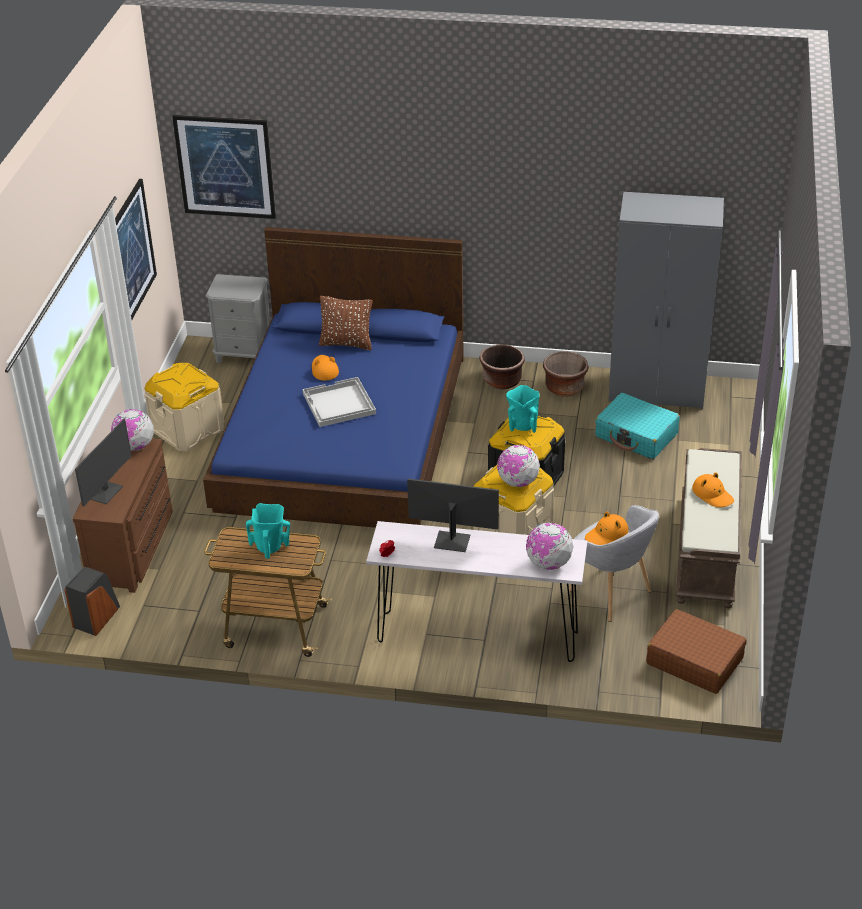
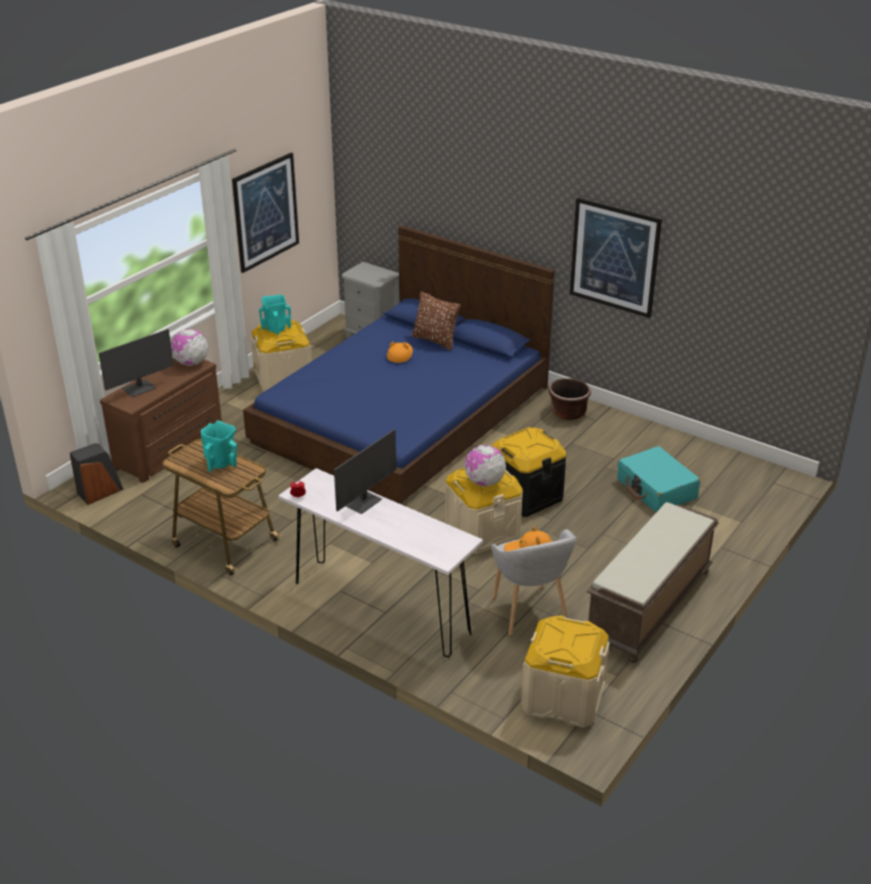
camera: 25 degrees right, 5 degrees down
(225, 166) = (376, 164): picture -> picture (614, 257)
(338, 404) = (389, 382): white tray -> none
(452, 540) = (363, 502): monitor -> monitor turned 90 degrees clockwise
(522, 425) = (527, 439): turquoise vase -> turquoise vase (276, 329)
(548, 563) = (430, 547): globe -> none
(564, 388) = (619, 433): brown planter -> none
(657, 391) = (705, 459): grey wardrobe -> none
(694, 660) = (562, 697): brown suitcase -> beige storage box
(712, 495) = (658, 547): orange hat -> none

